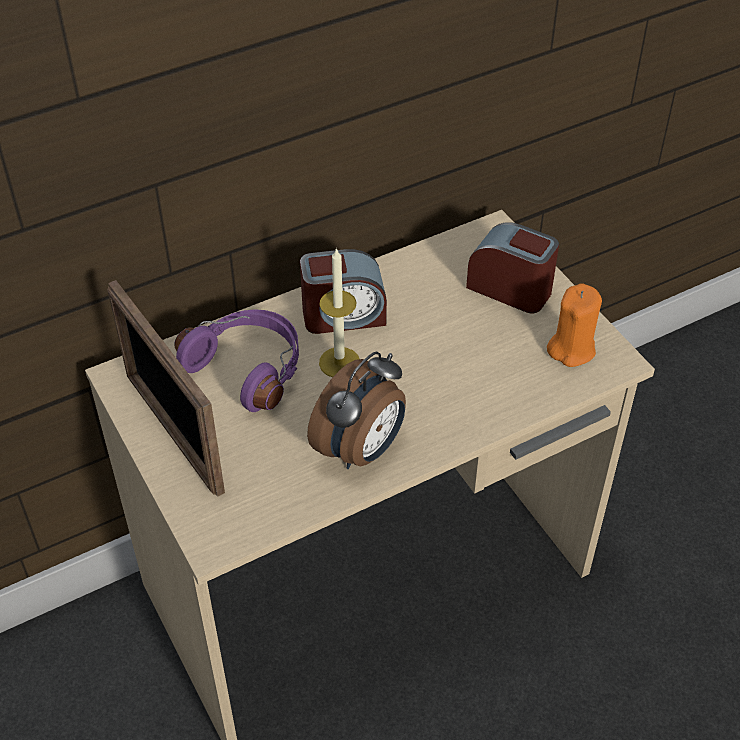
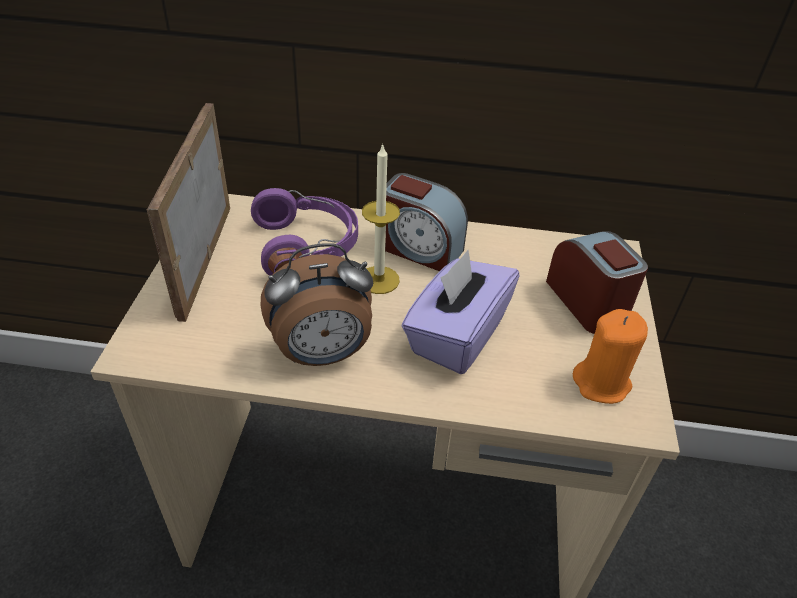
camera: 35 degrees right, 5 degrees down
(443, 373) = (456, 335): none -> purple tissue box

